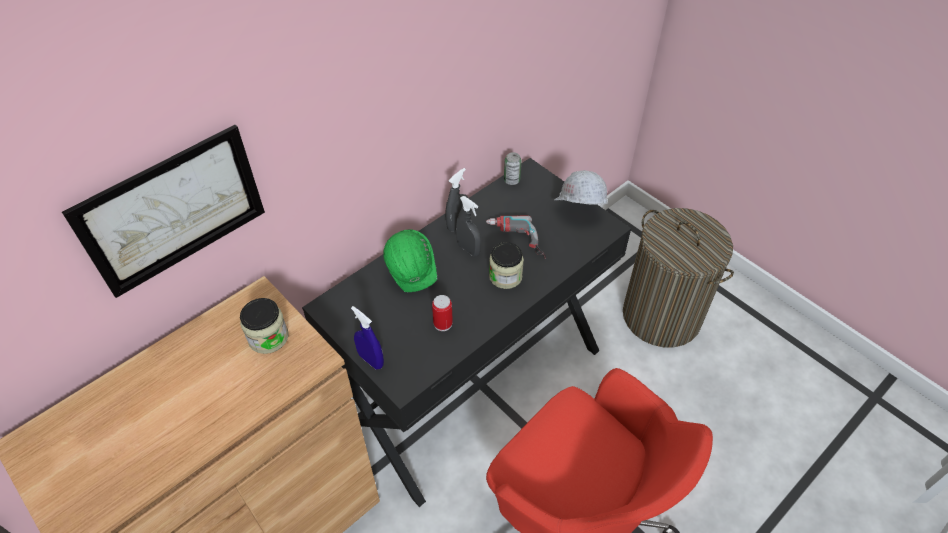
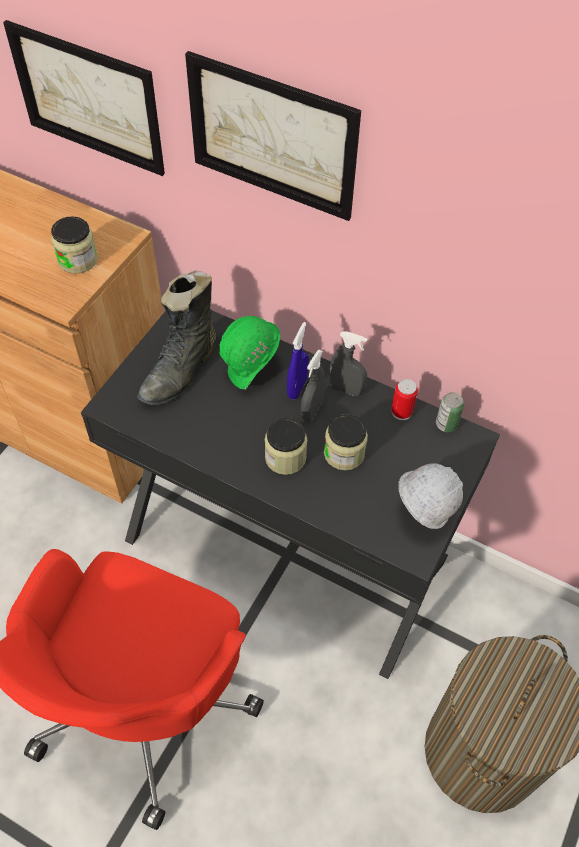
camera: 70 degrees right, 5 degrees up
(346, 89) = (272, 137): none -> picture
(371, 360) = (131, 370): blue spray bottle -> blue spray bottle (297, 388)
(389, 323) = (181, 371): none -> black boot
(443, 323) = (196, 417): can -> can (401, 411)
(515, 241) = (344, 453): power drill -> jar

